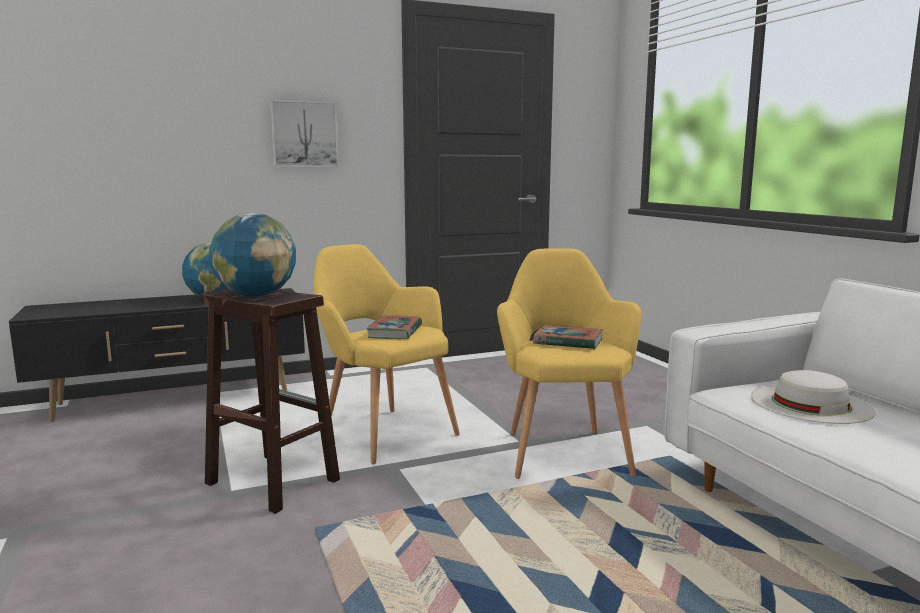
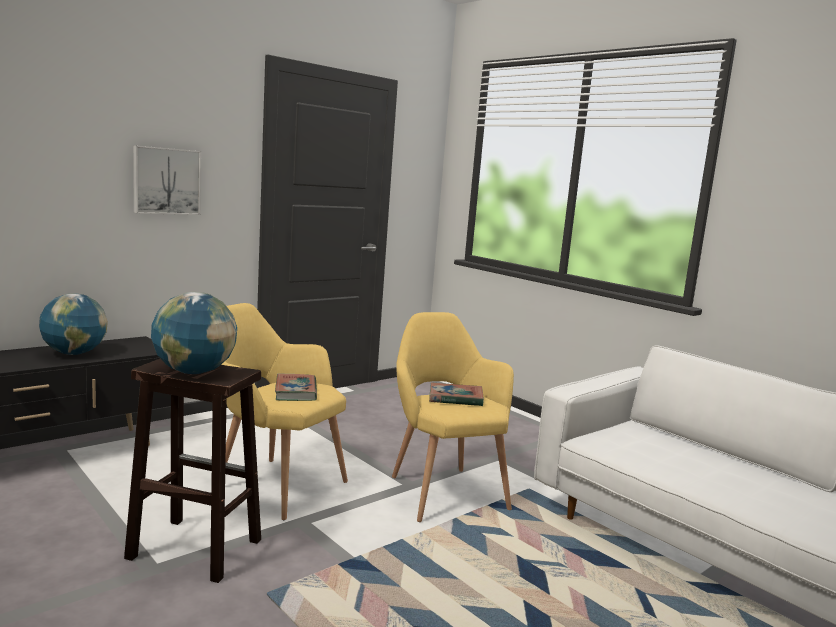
camera: 20 degrees left, 0 degrees up
(810, 403) = (650, 448): white hat -> none

